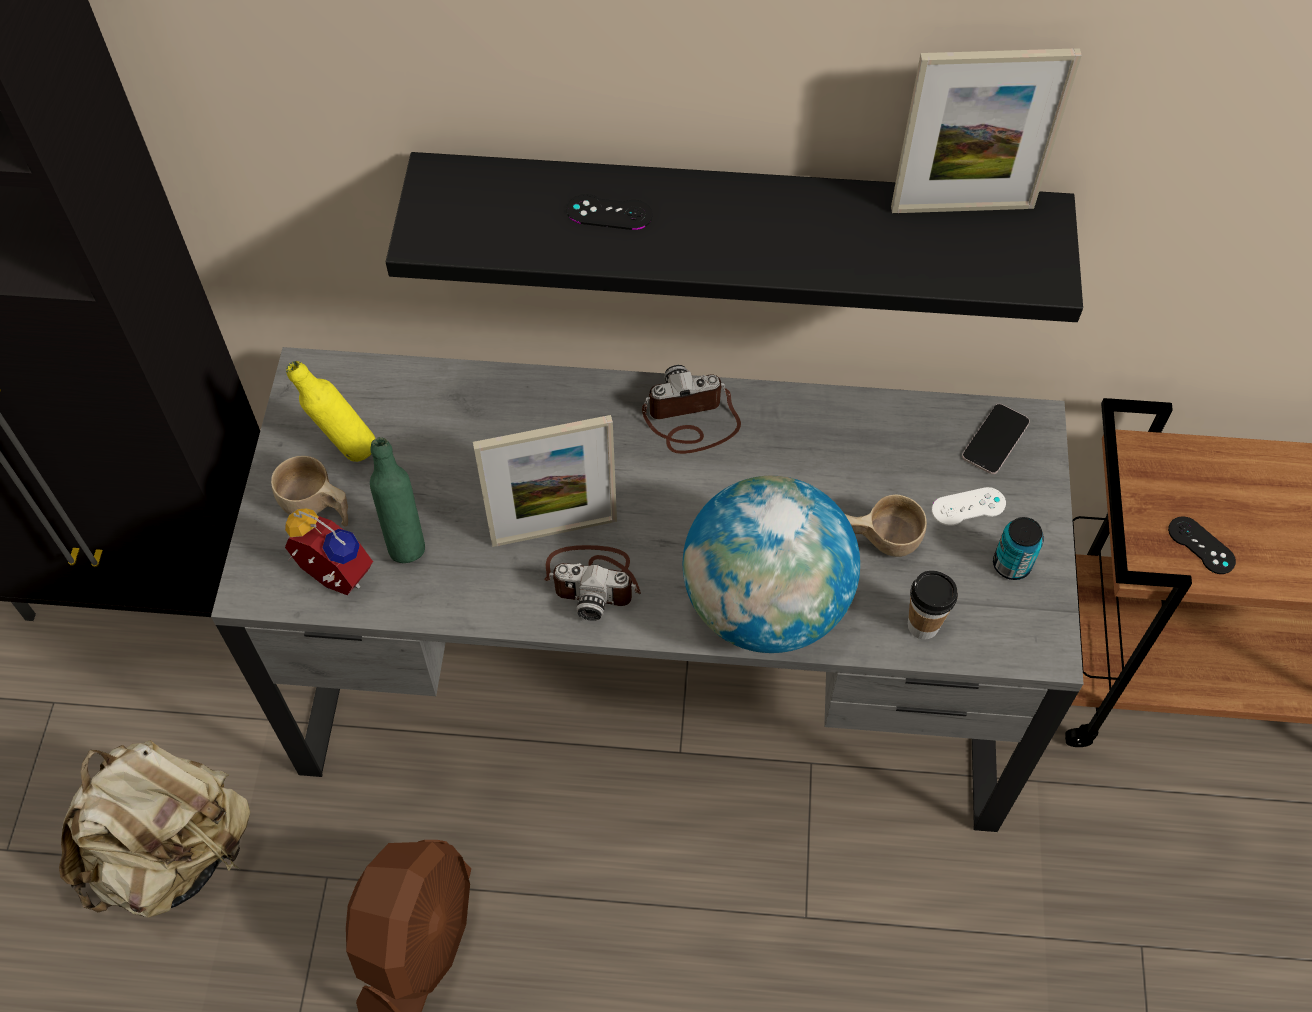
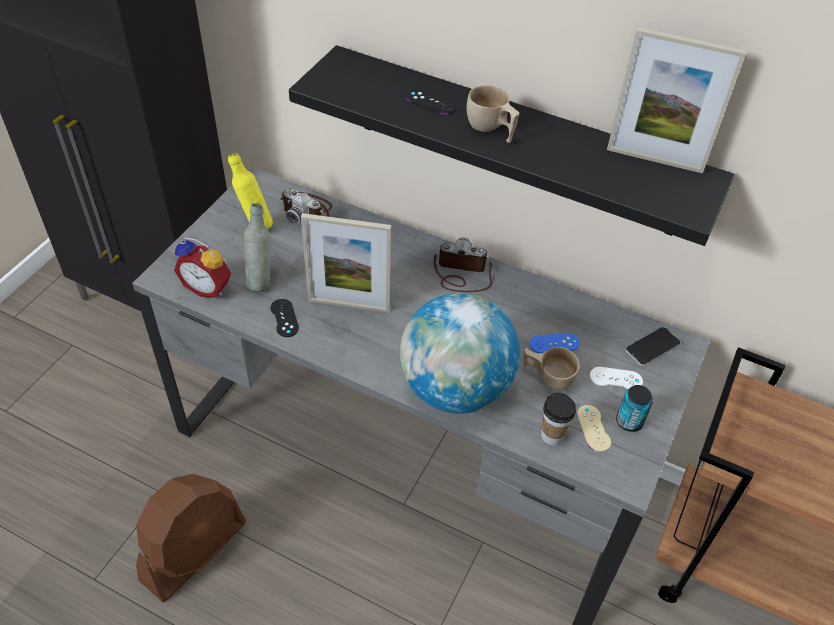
camera: 20 degrees right, 10 degrees down
(173, 853) = (88, 447): beige backpack -> none
(317, 509) = (221, 249): beige cup -> beige cup (491, 129)
(332, 579) = (208, 287): alarm clock -> alarm clock turned 150 degrees clockwise
(405, 539) = (261, 280): green bottle -> grey bottle
(593, 580) = (357, 338): camera -> camera (307, 210)
(866, 484) = (554, 343): none -> blue game controller
(970, 592) = (593, 428): none -> beige game controller
(1201, 545) = (773, 462): black game controller -> black game controller (284, 318)

